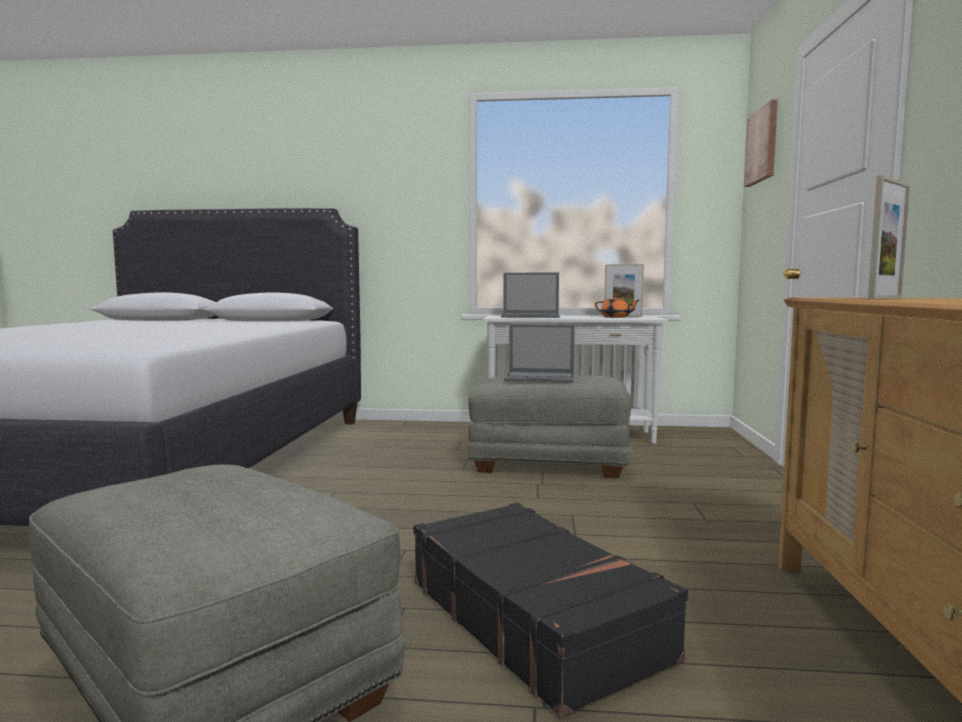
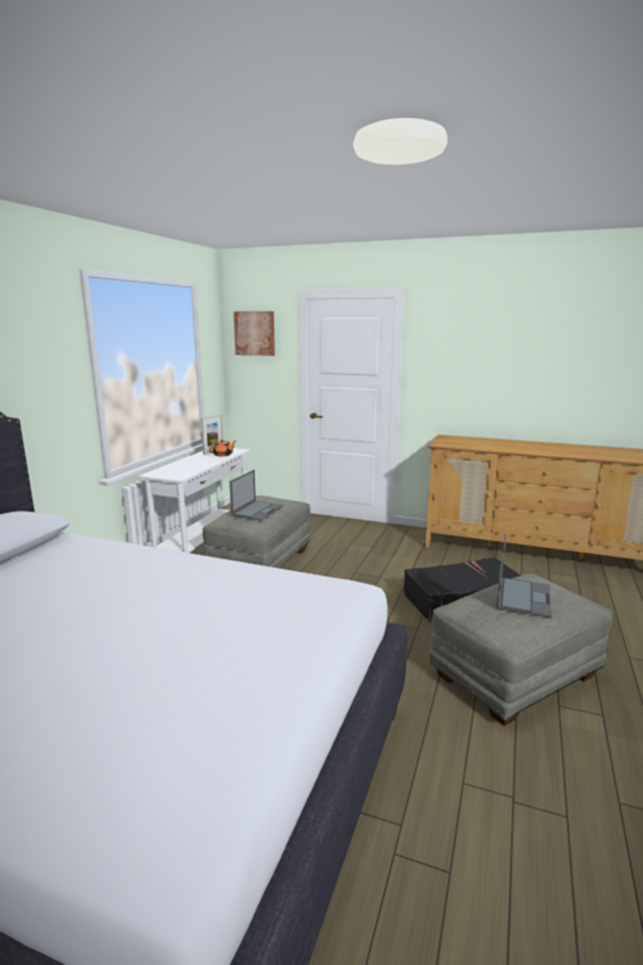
camera: 75 degrees left, 10 degrees up
(531, 316) = (182, 468): laptop -> laptop (523, 596)
(885, 298) = (463, 443): picture frame -> none

